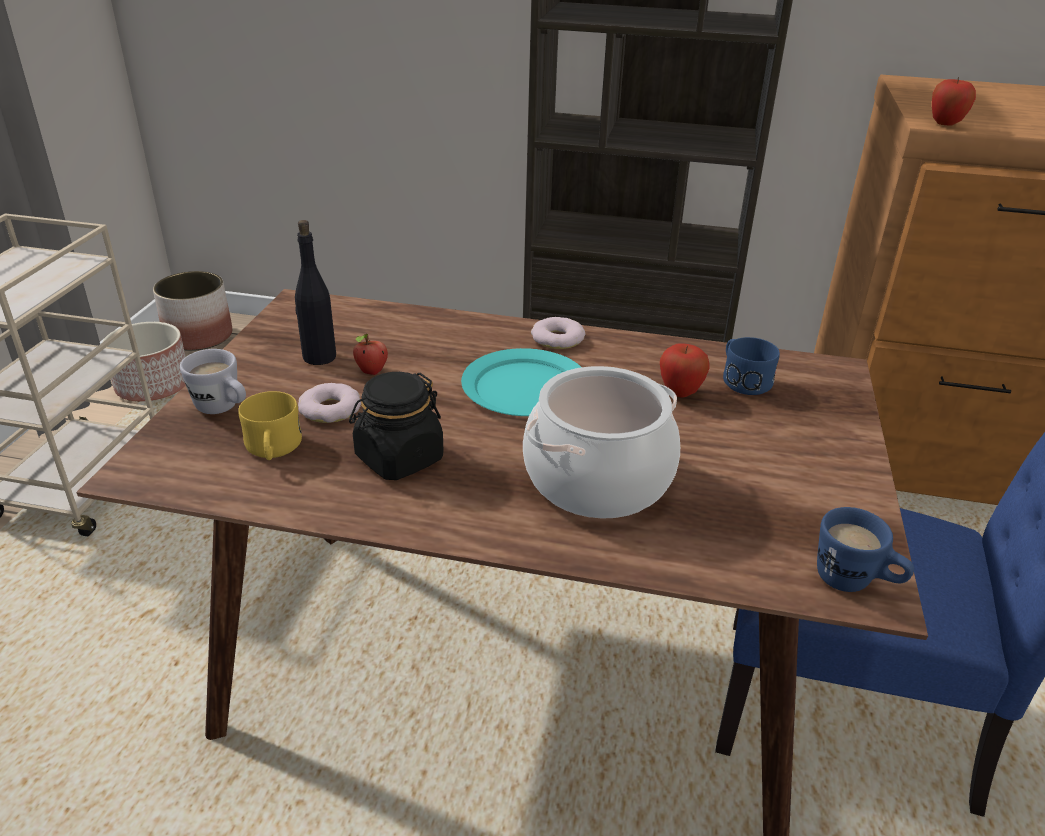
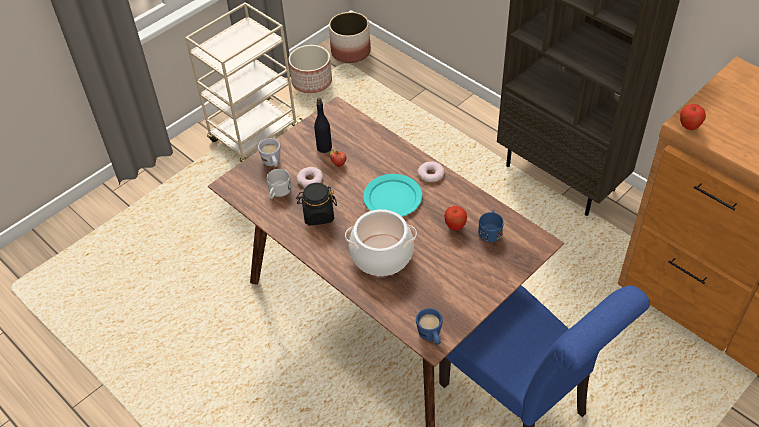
camera: 35 degrees right, 15 degrees up
(273, 450) = (278, 192): yellow mug -> white mug

